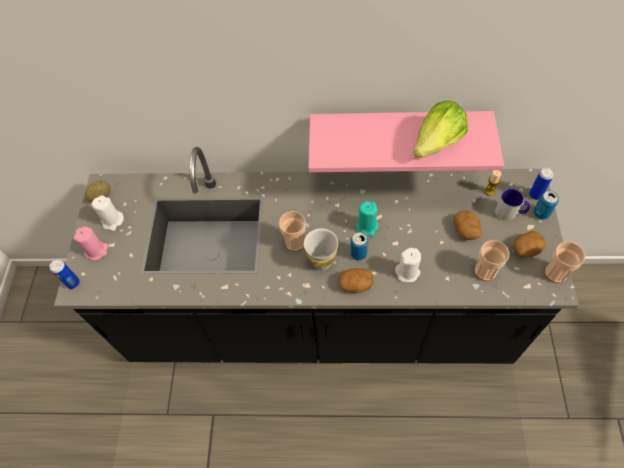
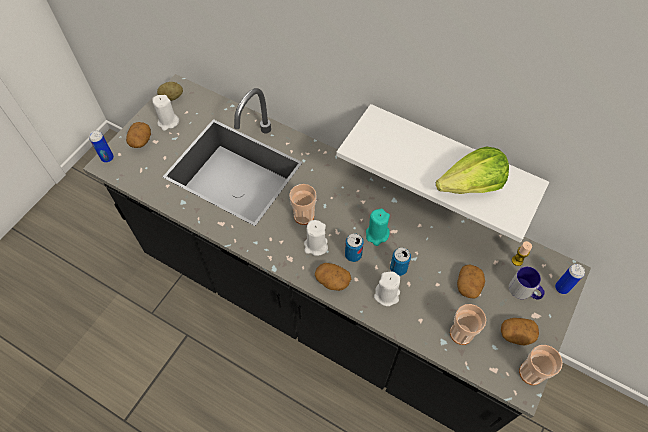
camera: 25 degrees right, 0 degrees up
(96, 251) = (141, 140): pink candle -> potato
(322, 262) = (315, 246): white cup -> white candle
(398, 133) = (449, 161): pink shelf -> white shelf
(541, 213) = (555, 308): can -> can (398, 268)

